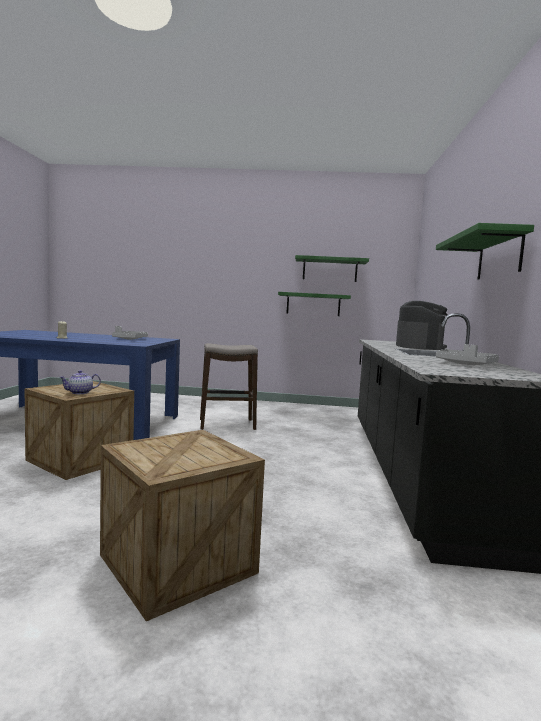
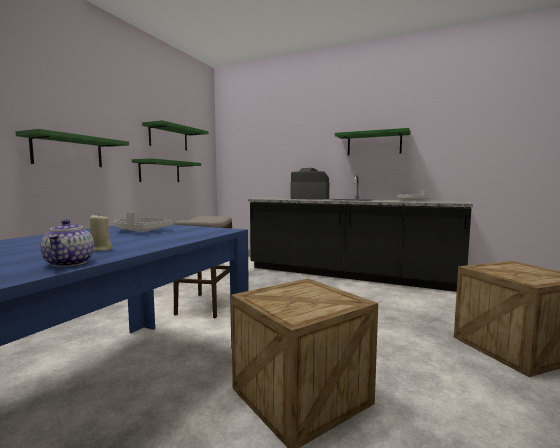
camera: 70 degrees left, 0 degrees up
(80, 392) = (328, 297): teapot -> teapot (70, 263)
(224, 288) = (68, 151): none -> green shelf

